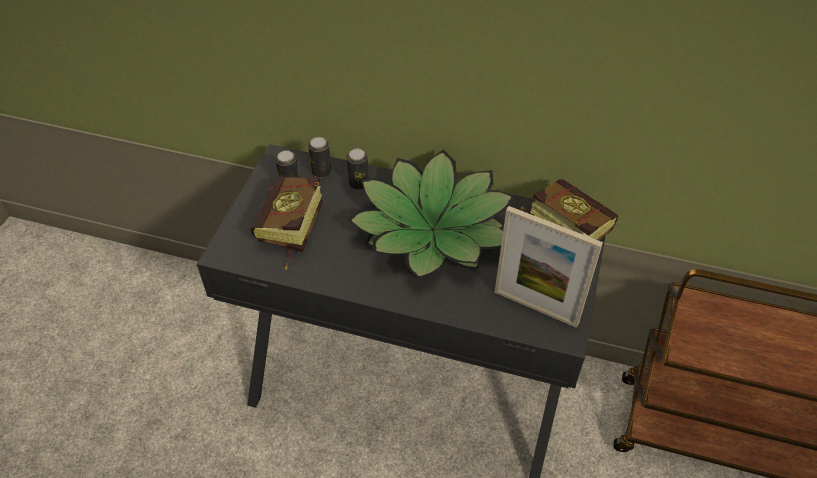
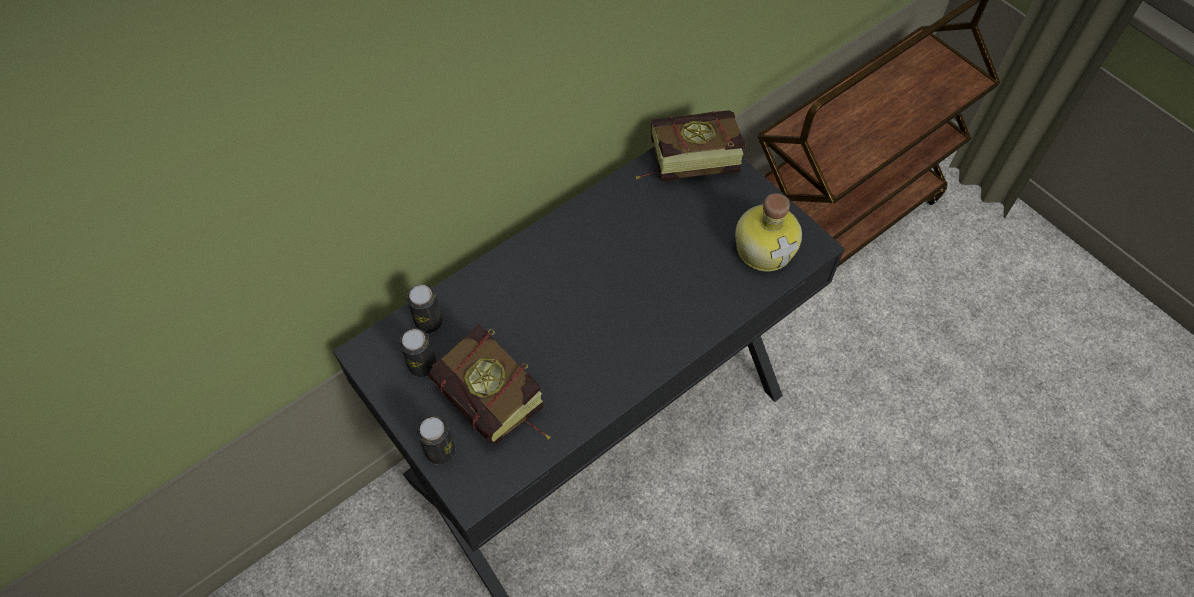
camera: 55 degrees left, 10 degrees up
(358, 183) = (479, 296): can -> can (440, 451)
(433, 229) = (603, 268): potted plant -> none
(536, 307) = (765, 247): picture frame -> bottle

